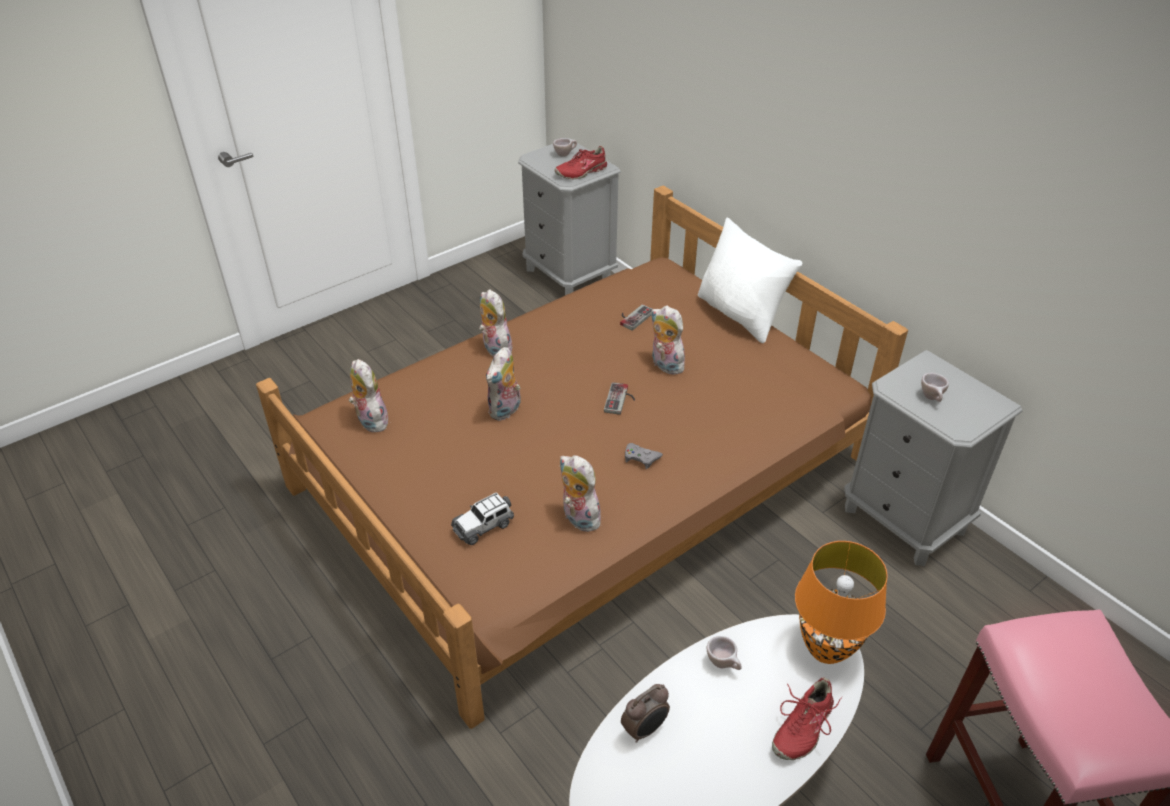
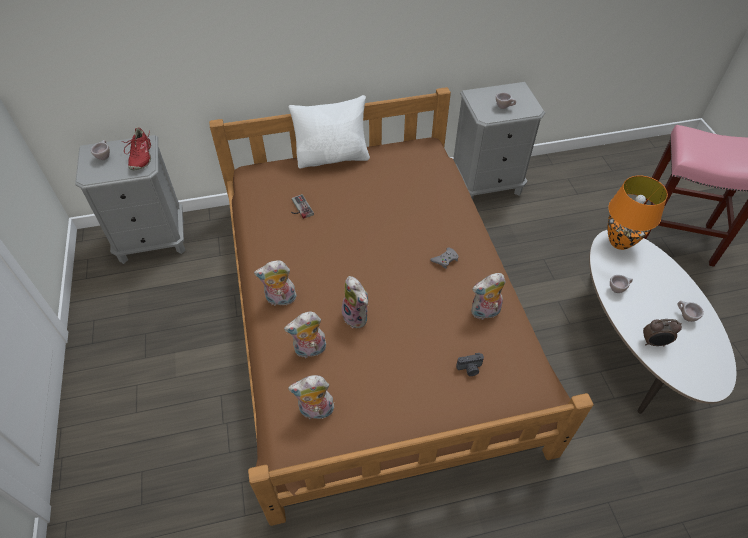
camera: 65 degrees left, 10 degrees up
(483, 526) = (470, 369): toy car -> camera
(621, 400) = (384, 248): game controller -> none
(645, 729) = (654, 343): alarm clock -> alarm clock turned 105 degrees clockwise
(664, 365) = (362, 213): plush toy -> plush toy (310, 350)
(725, 766) = (684, 316): none -> beige cup
(802, 727) = (666, 274): red shoe -> none

